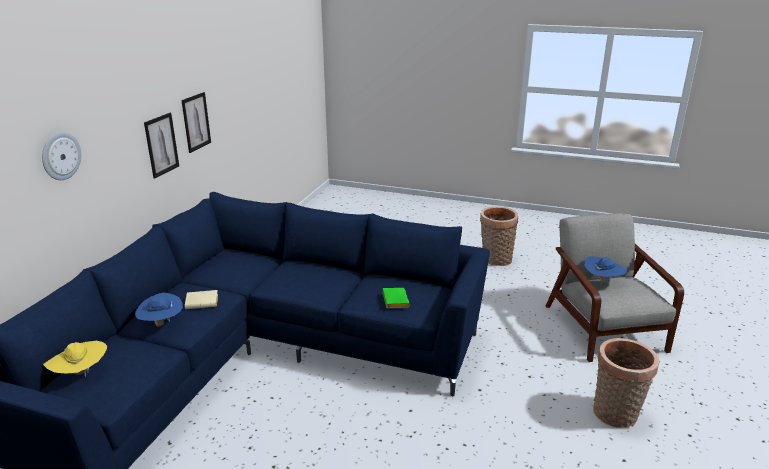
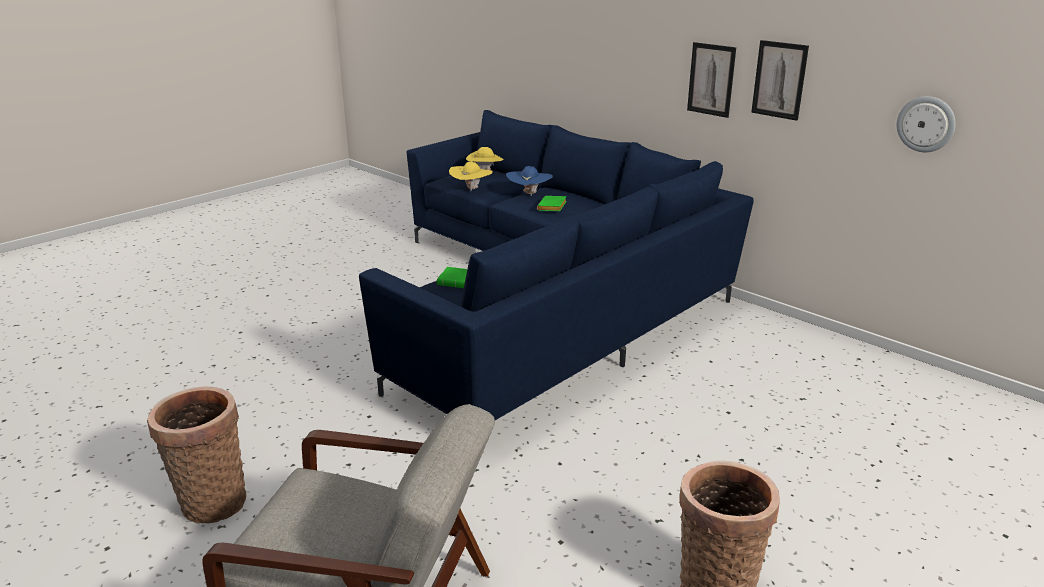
camera: 115 degrees right, 0 degrees up
(60, 156) = (598, 31): wall clock -> wall clock (926, 124)
(148, 366) = (471, 189): none -> yellow hat
(203, 302) = (552, 207): beige book -> green book
(602, 281) = (365, 508): blue hat -> none

